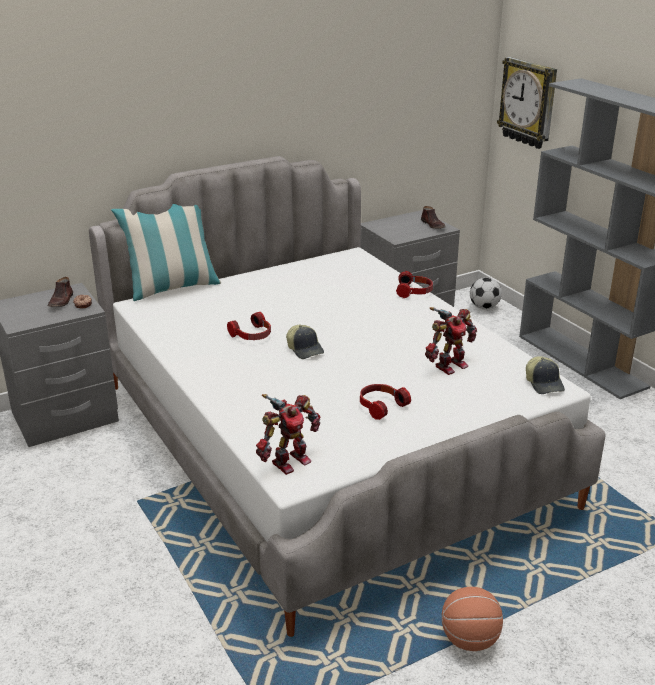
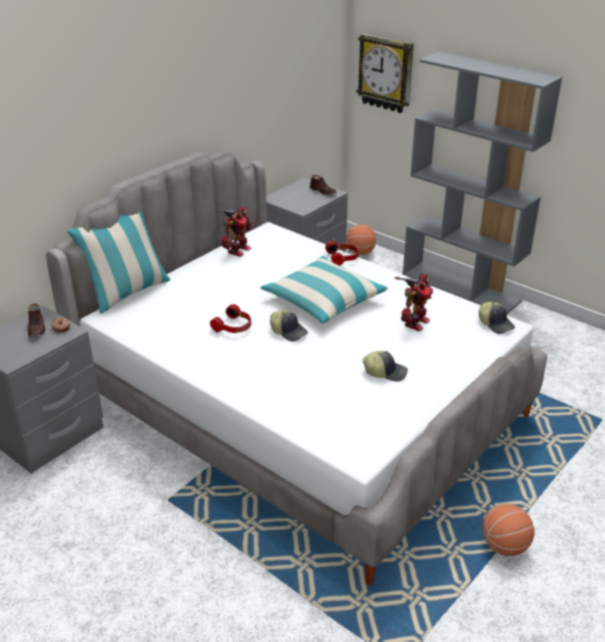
camera: 20 degrees left, 5 degrees up
(289, 461) = (345, 440): toy robot -> toy robot (237, 250)
(363, 327) = (323, 300): none -> pillow
(380, 406) = (385, 372): headphones -> cap
(484, 307) = (360, 252): football -> basketball

